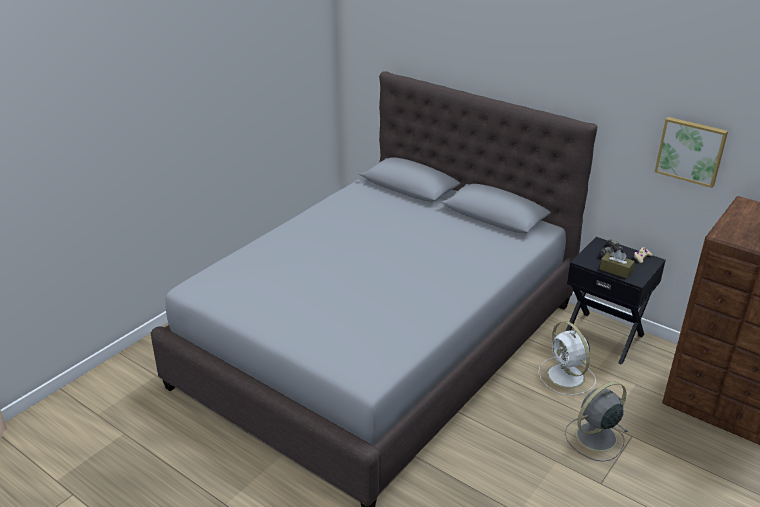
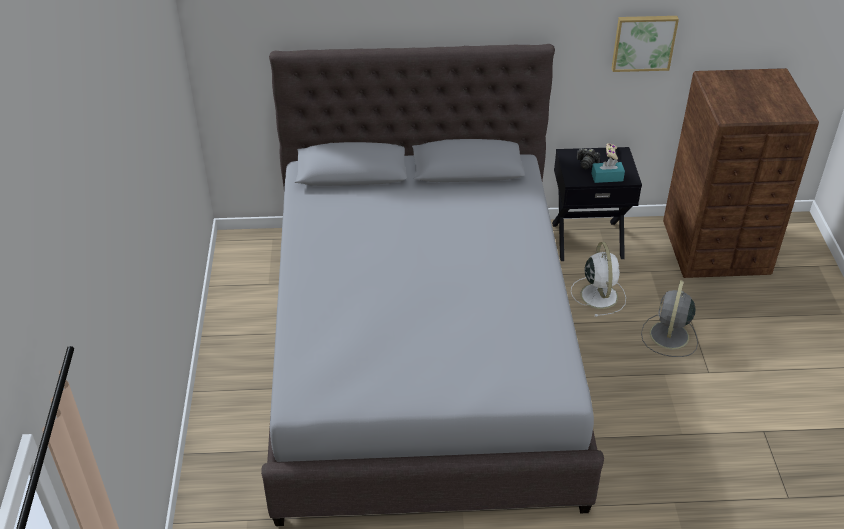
camera: 40 degrees left, 10 degrees up
(566, 377) = (598, 294): white fan -> white fan turned 120 degrees counterclockwise
(616, 270) = (607, 177): brown tissue box -> turquoise tissue box

